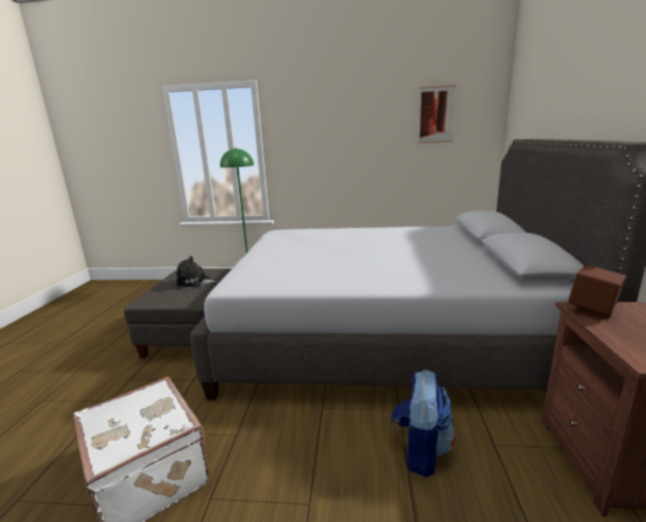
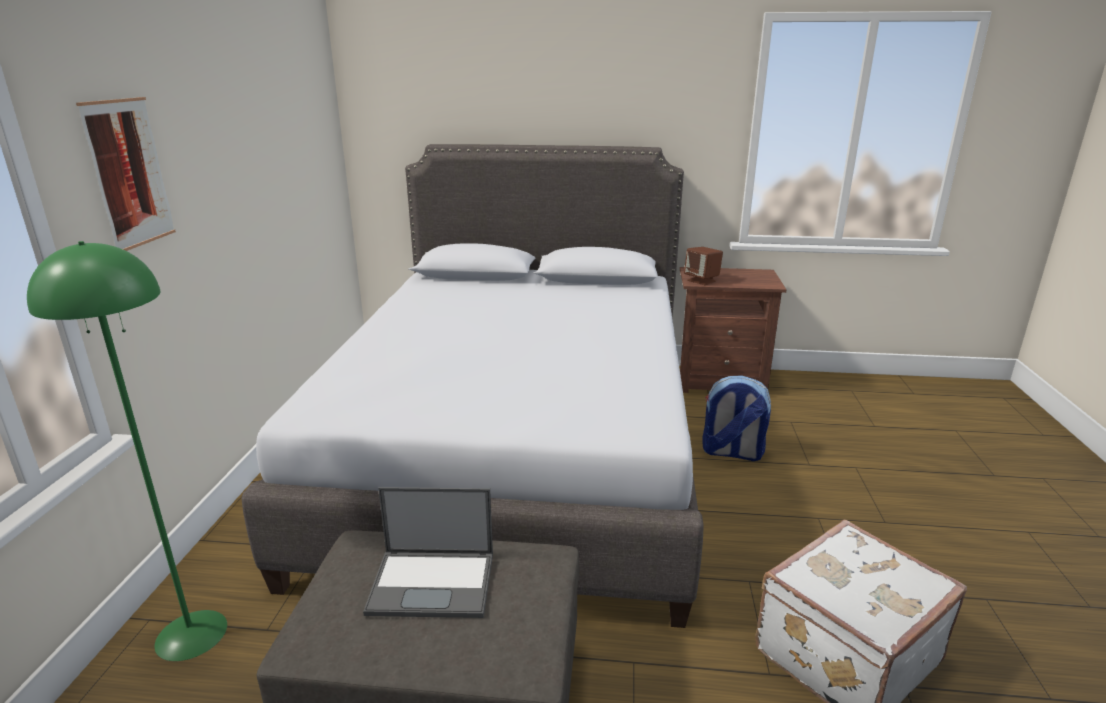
camera: 90 degrees left, 5 degrees up
(194, 282) = (434, 583): plush toy -> laptop
(436, 115) = (291, 109): picture -> picture (129, 173)

